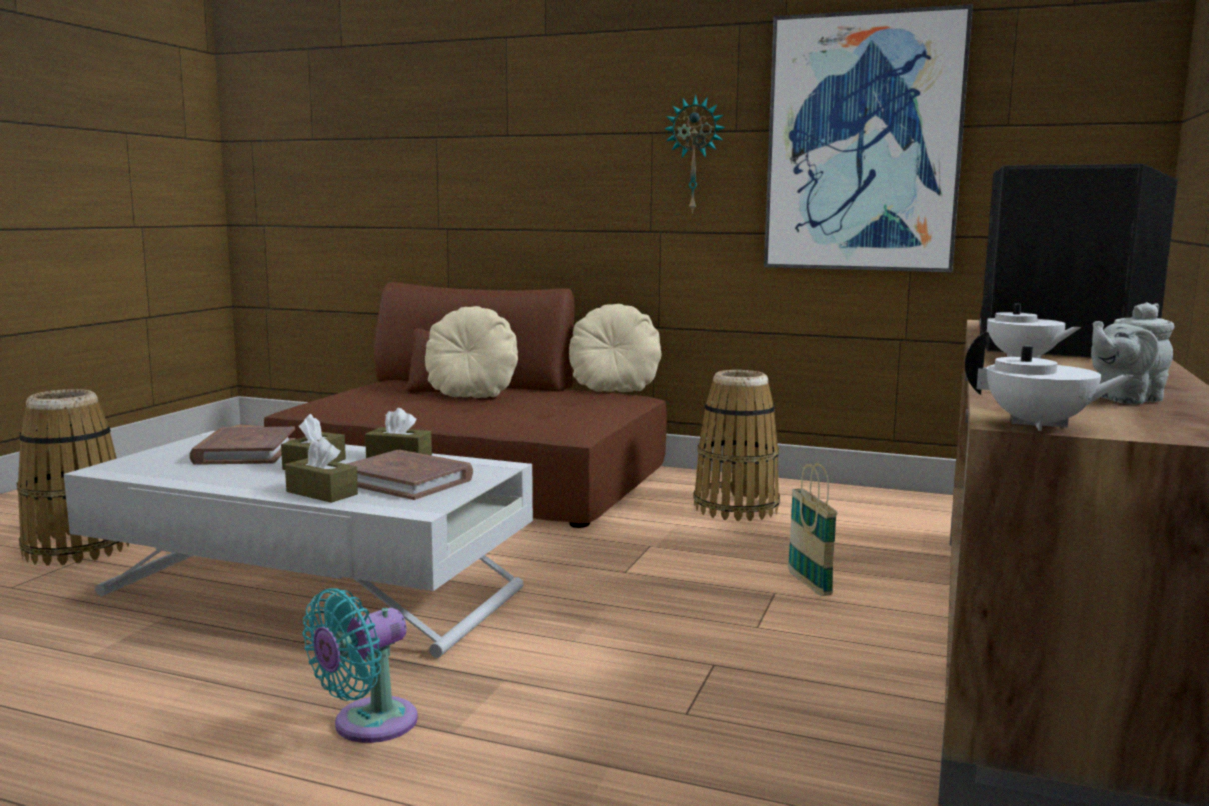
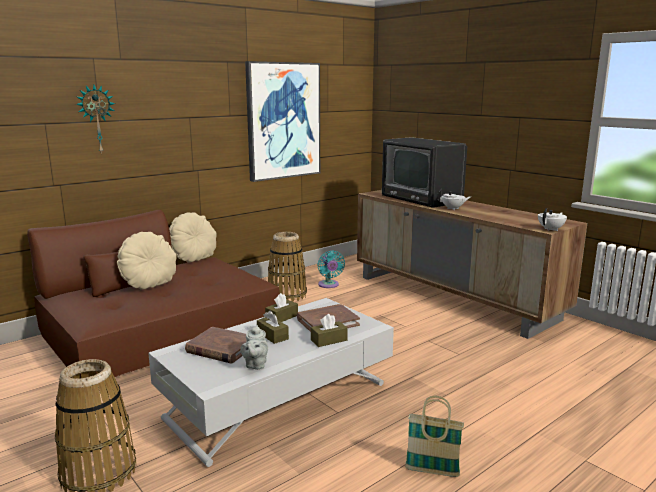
camera: 60 degrees left, 5 degrees up
(367, 725) = (430, 409): turquoise fan -> turquoise fan (329, 285)
(695, 154) = (213, 128): wall clock -> wall clock (96, 119)
(809, 584) = (377, 308): basket -> basket (432, 471)
(1125, 399) = (522, 217): grey teapot -> grey teapot (255, 365)

